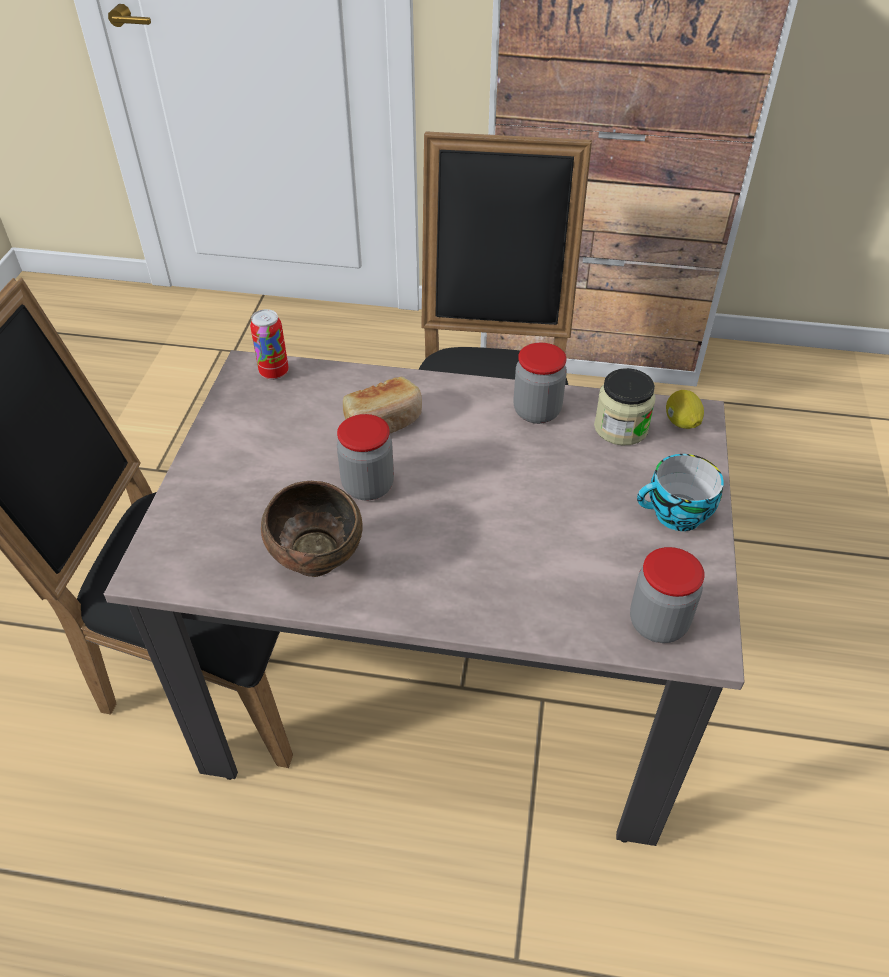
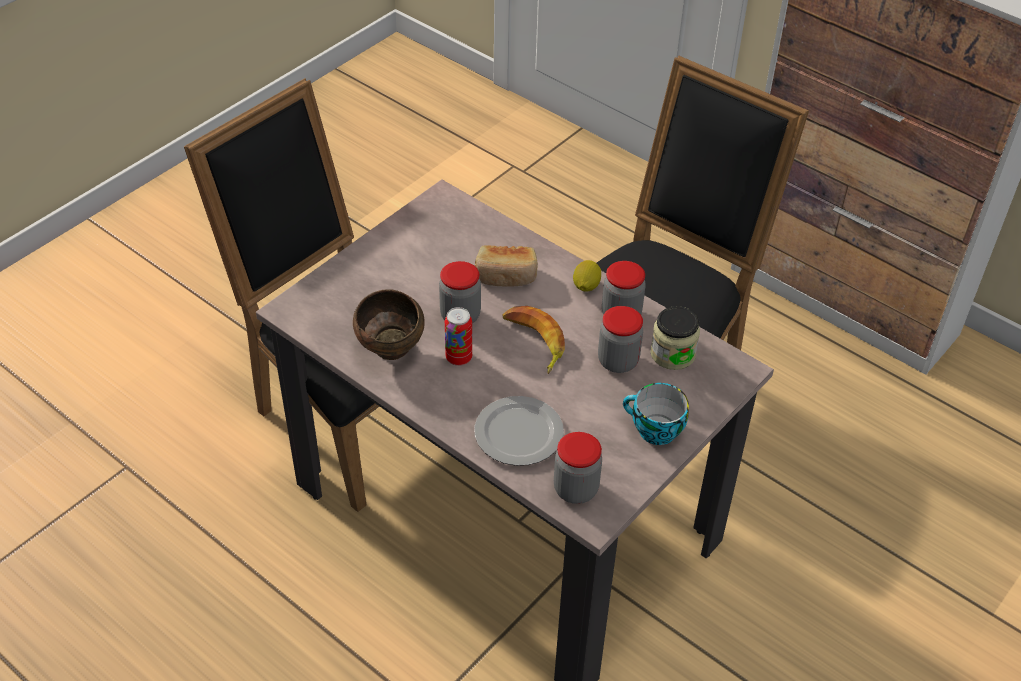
camera: 30 degrees right, 0 degrees up
(274, 372) = (458, 208): can -> can (459, 358)
(472, 478) = (534, 342): none -> banana
(543, 591) = (518, 435): none -> plate
(575, 459) = (618, 361): none -> jar
(681, 423) = (722, 370): lemon -> lemon (585, 286)

